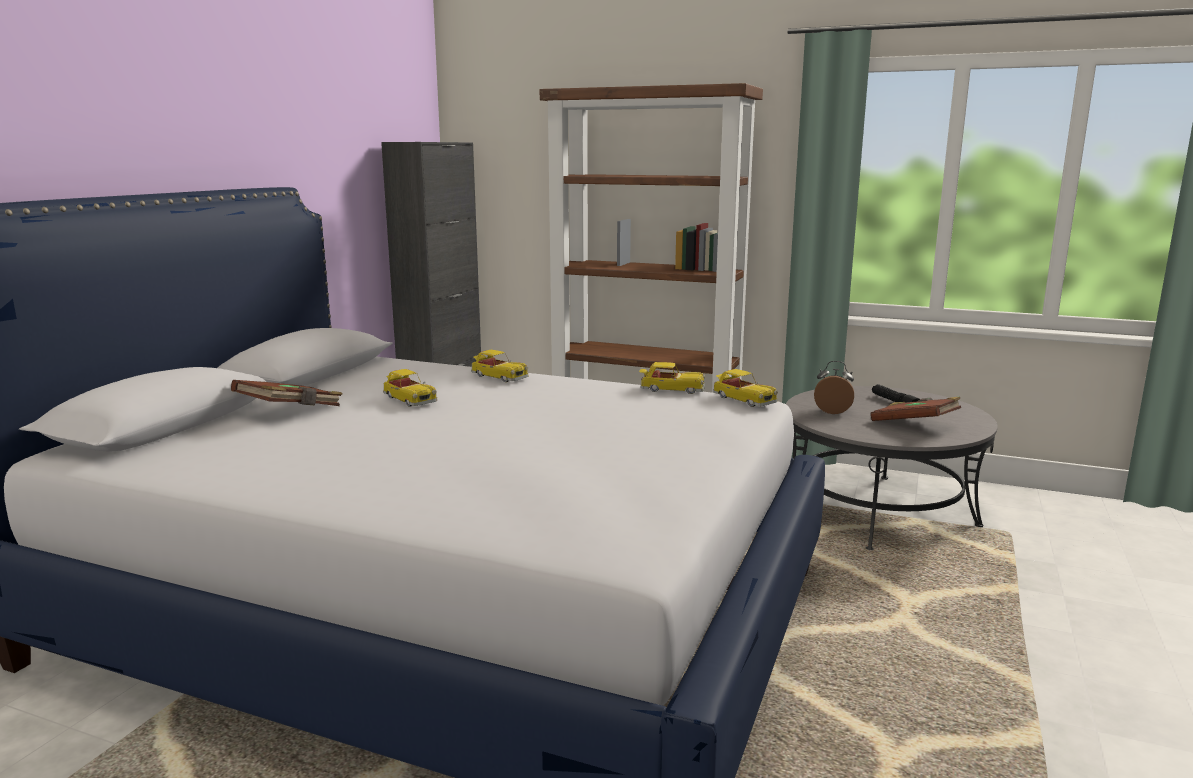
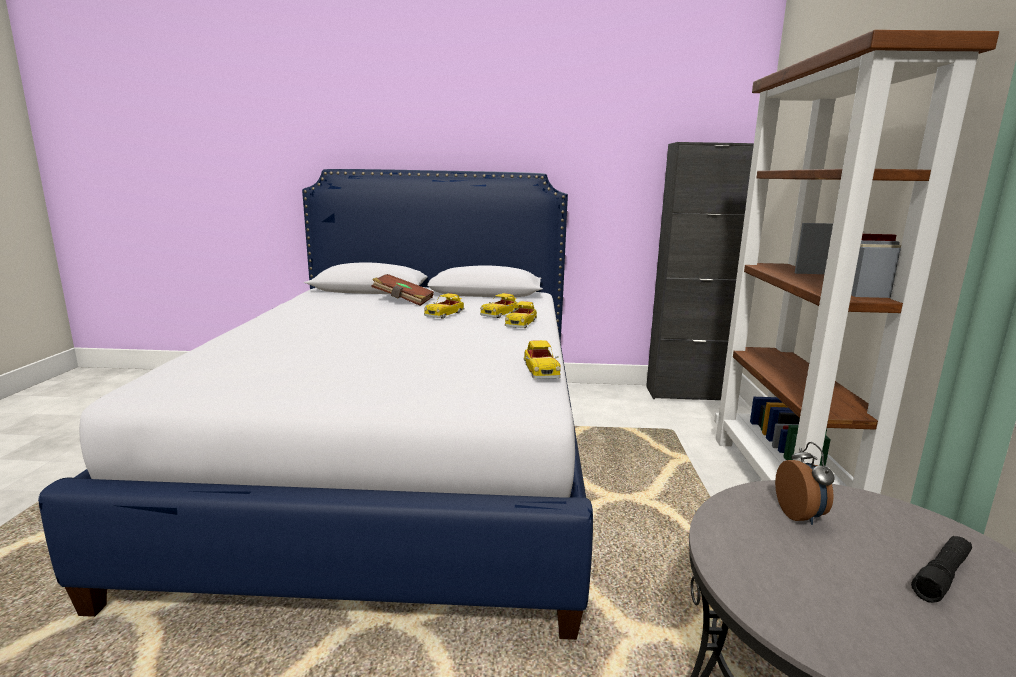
camera: 70 degrees right, 0 degrees up
(743, 399) = (532, 398): toy car -> toy car (500, 314)
(914, 424) = (838, 597): brown book -> none

